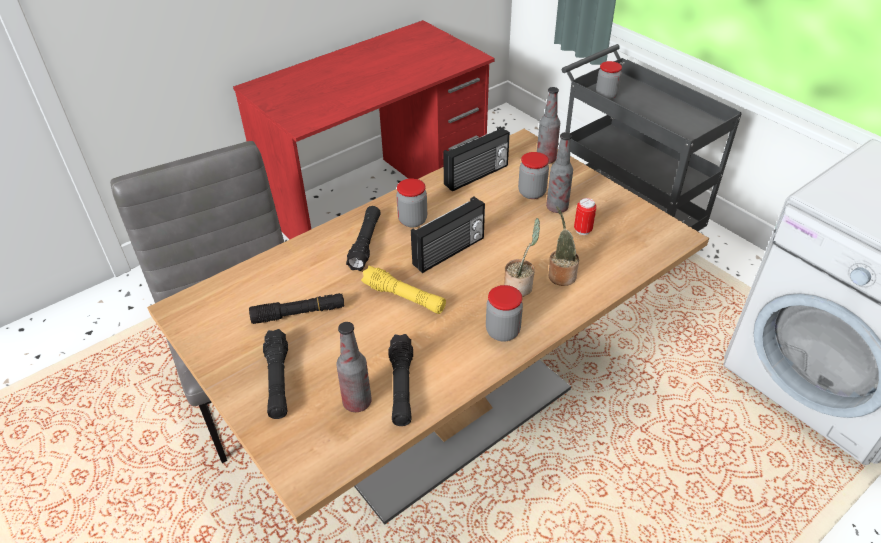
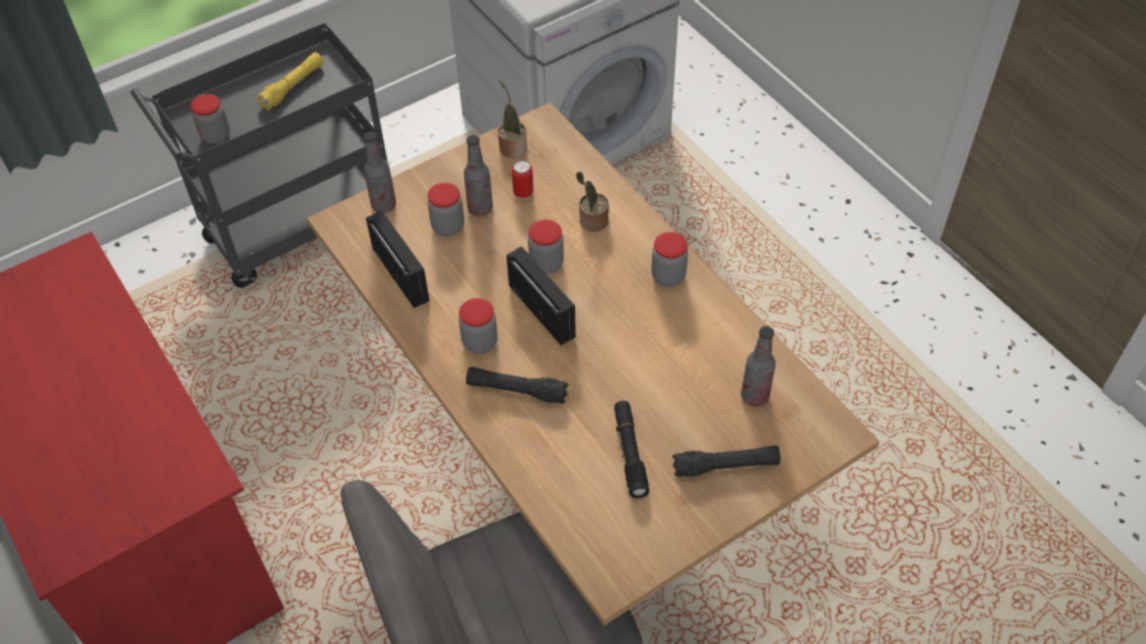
camera: 85 degrees left, 10 degrees up
(401, 386) = (735, 360): black flashlight -> none
(404, 297) = (612, 355): yellow flashlight -> yellow flashlight (293, 86)
(502, 250) = (546, 264): none -> jar
(520, 286) = (605, 256): potted plant -> potted plant (512, 147)

